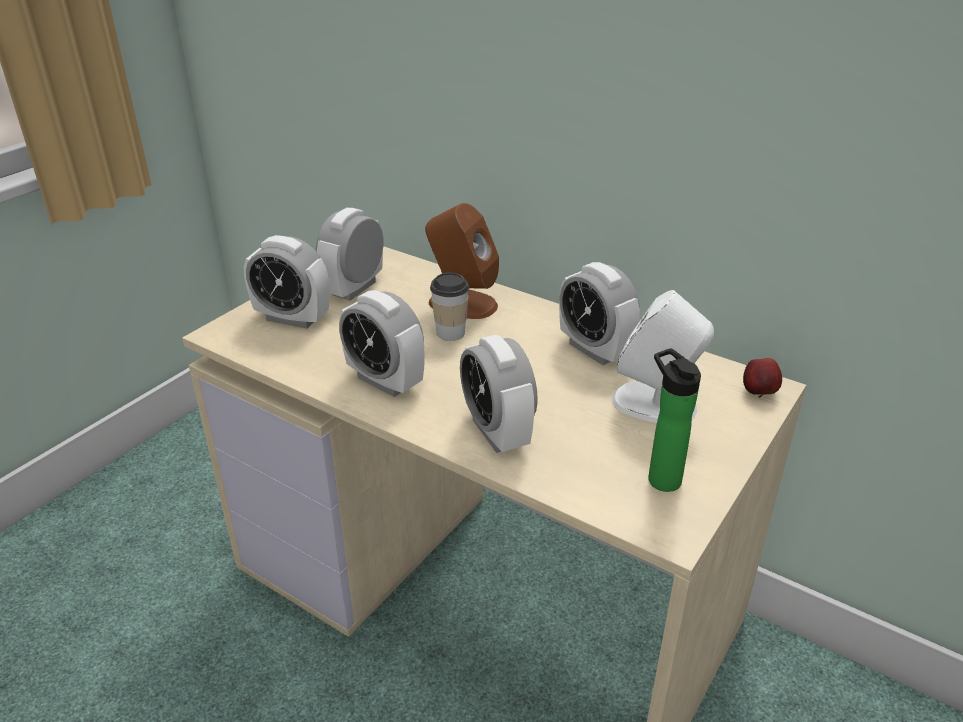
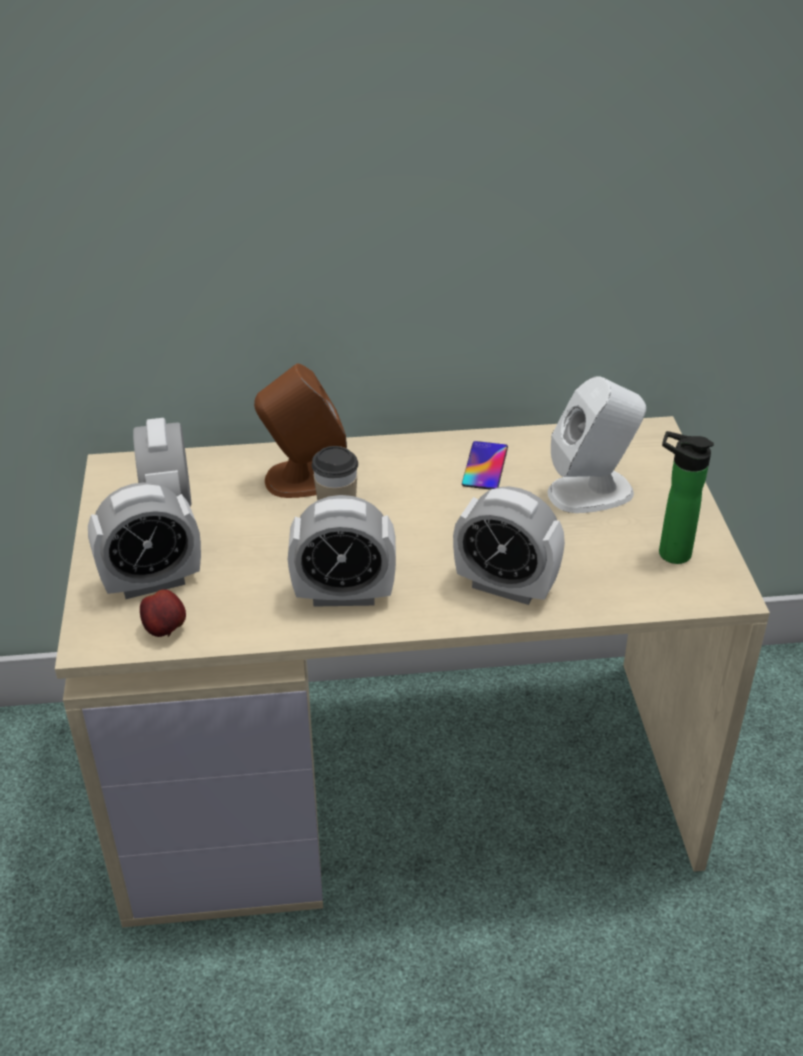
camera: 40 degrees left, 5 degrees up
(594, 350) = (485, 466): alarm clock -> phone
(759, 393) = (651, 441): apple -> apple (166, 630)

